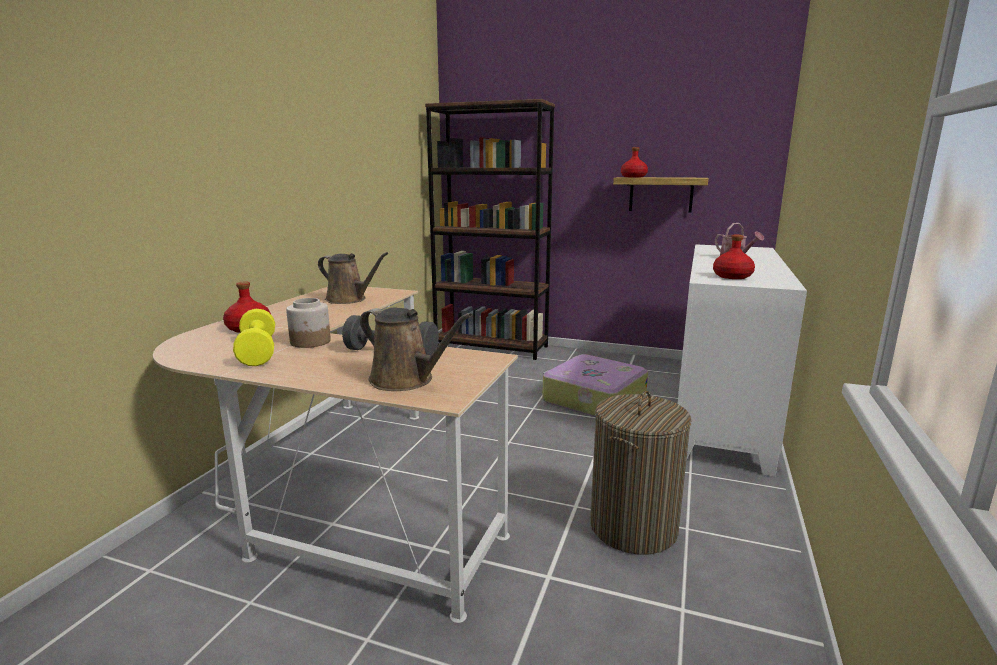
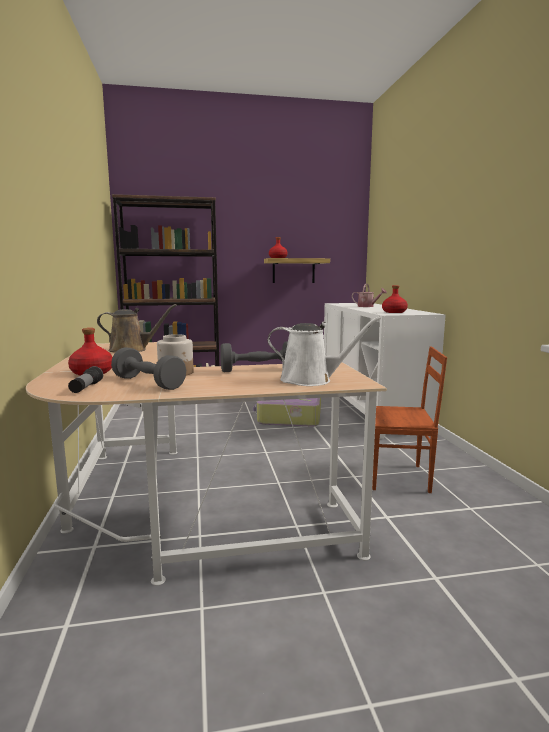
camera: 30 degrees left, 5 degrees down
(201, 349) = (86, 388): none -> flashlight
(258, 352) = (148, 383): yellow dumbbell -> grey dumbbell
(406, 380) = (311, 380): brown watering can -> white watering can
(633, 527) = (398, 478): laundry basket -> brown chair

